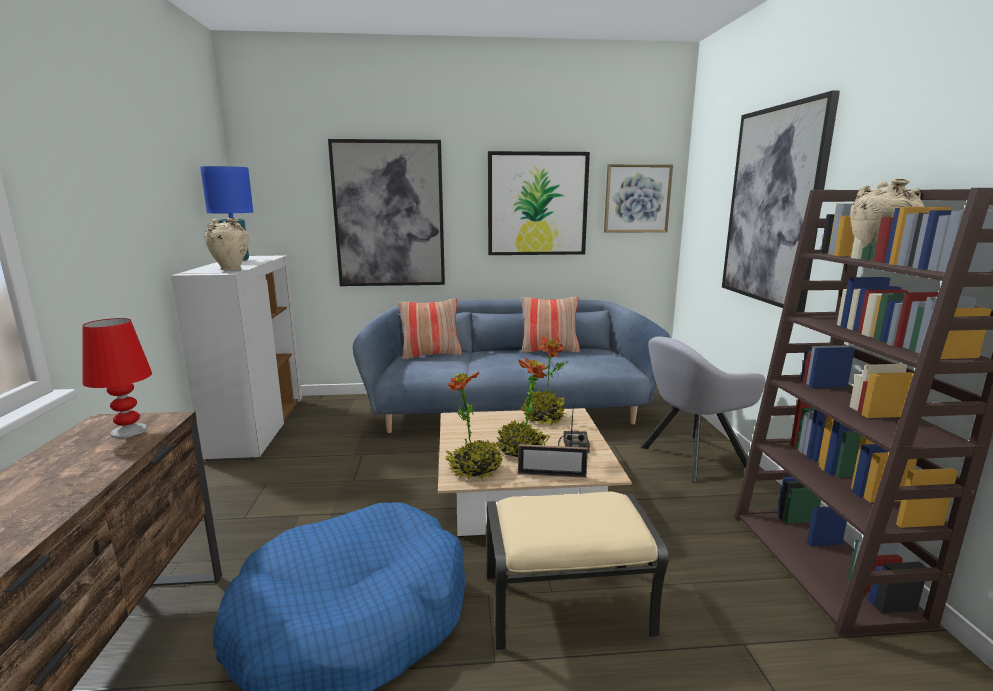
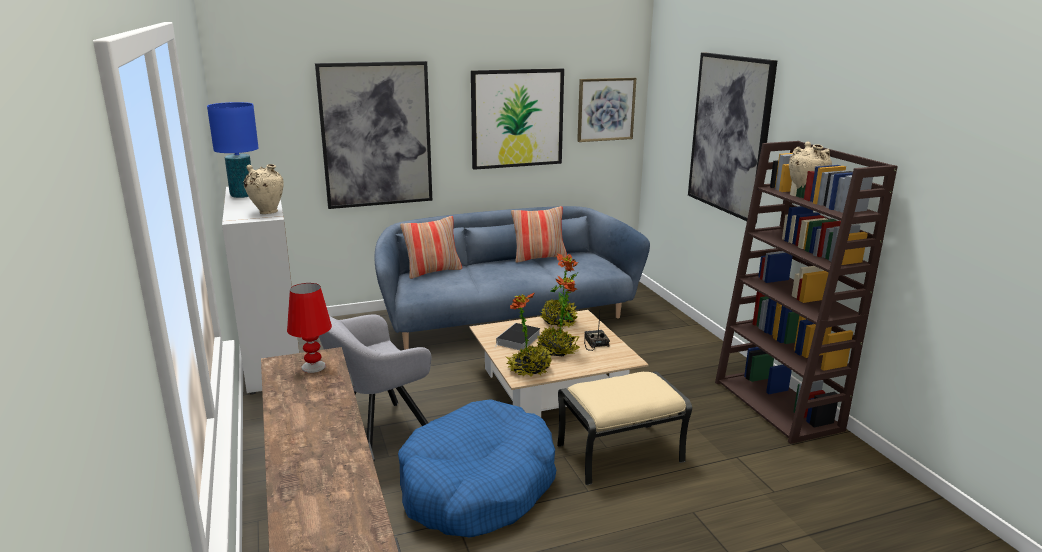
camera: 15 degrees left, 5 degrees up
(484, 433) = (518, 340): none -> book
(551, 475) = (589, 366): picture frame -> none
(689, 458) = (671, 342): grey armchair -> grey armchair (376, 432)

